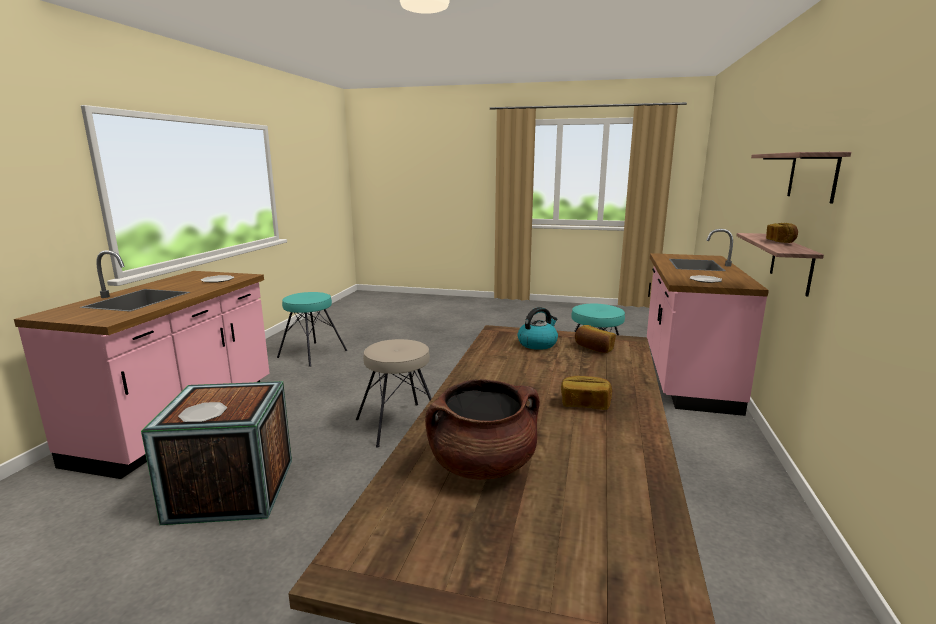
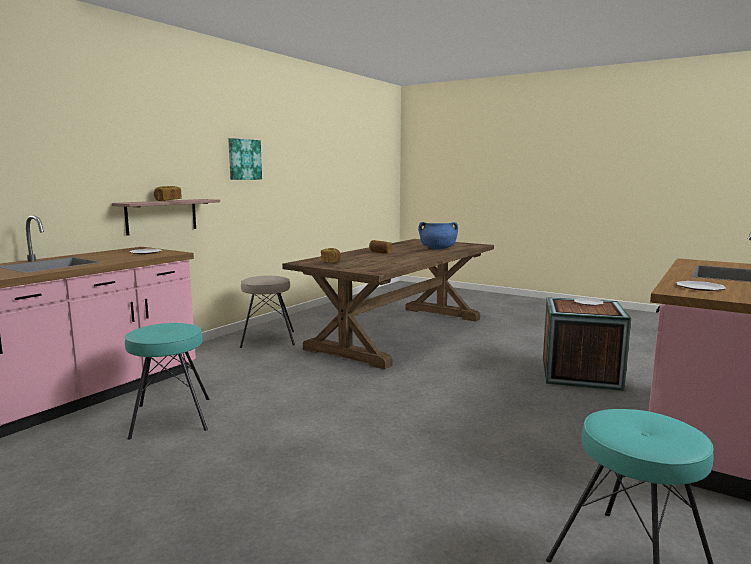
camera: 160 degrees left, 5 degrees down
(399, 424) = (451, 395): beige stool -> beige stool (267, 339)
(482, 465) = (437, 248): brown cooking pot -> blue cooking pot
(537, 344) = (361, 265): kettle -> none
(812, 176) = (166, 151): shelf -> none
(890, 192) = (244, 159): none -> picture

